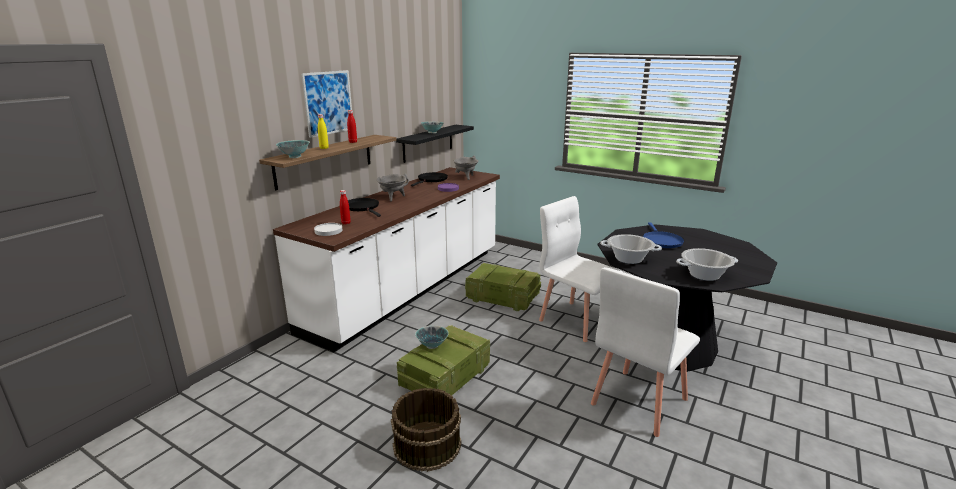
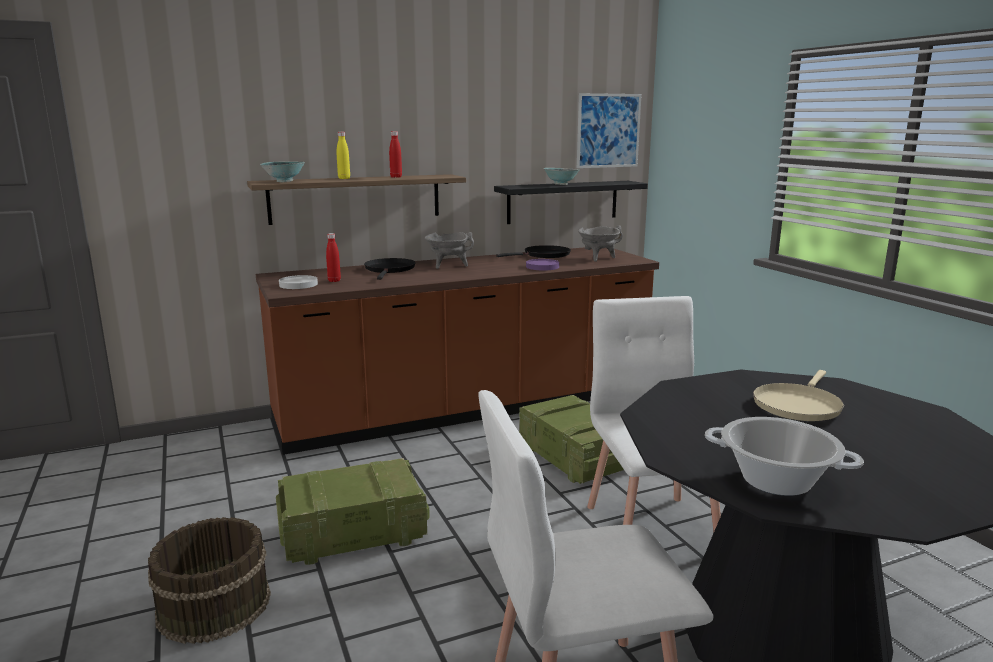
camera: 35 degrees right, 5 degrees down
(328, 103) = (369, 120): picture -> picture (608, 131)
(410, 289) = (467, 409): white counter -> brown counter
(432, 346) = (341, 475): bowl -> none
(628, 259) = (669, 415): cooking pot -> none
(661, 241) = (797, 405): blue frying pan -> beige frying pan

